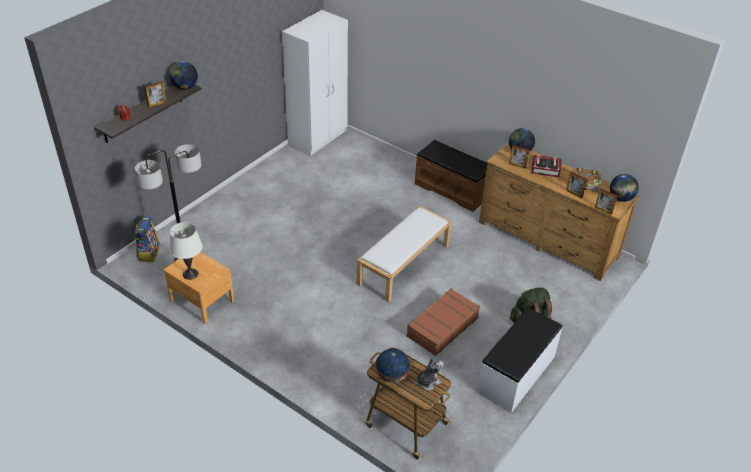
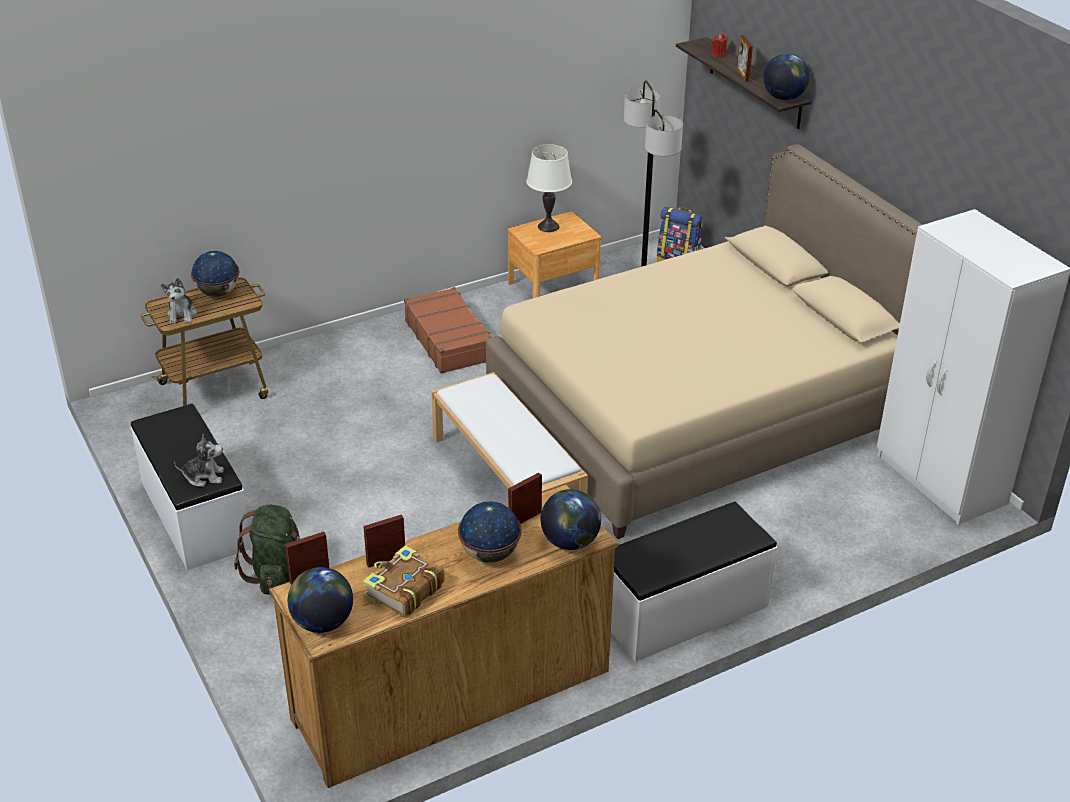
camera: 115 degrees right, 5 degrees down
(308, 213) = (698, 413): none -> beige bed
(442, 327) = (343, 474): brown suitcase -> brown suitcase (449, 340)
(452, 190) = (684, 612): brown bench -> white bench
(535, 323) = (204, 476): none -> plush toy
(545, 168) = (490, 554): book -> globe

